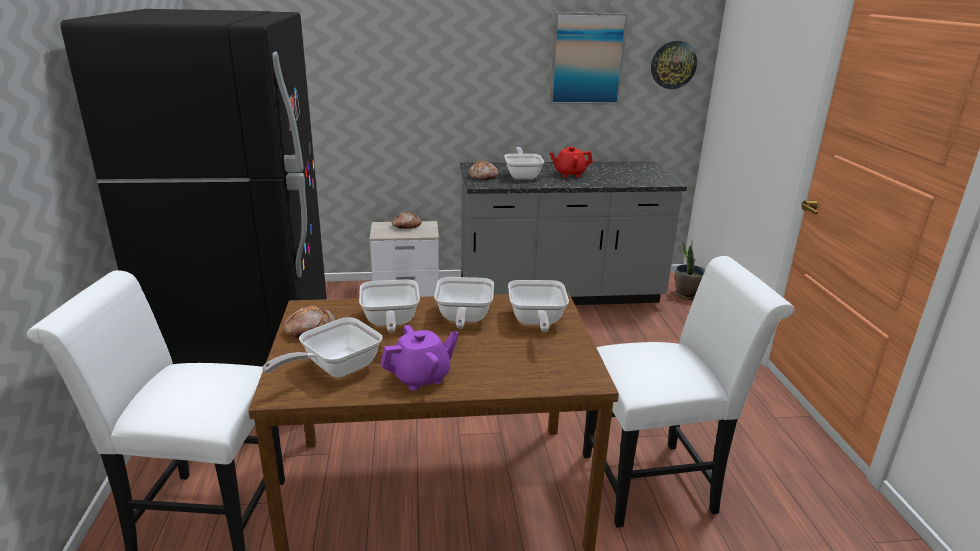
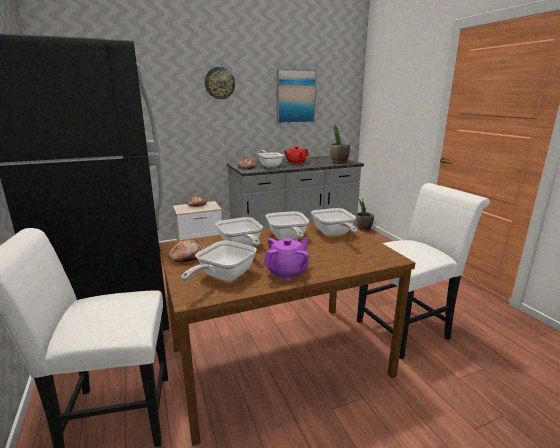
camera: 15 degrees left, 5 degrees down
(645, 178) = (339, 162): none -> potted plant
(673, 65) = (341, 99): wall clock -> wall clock (219, 83)

